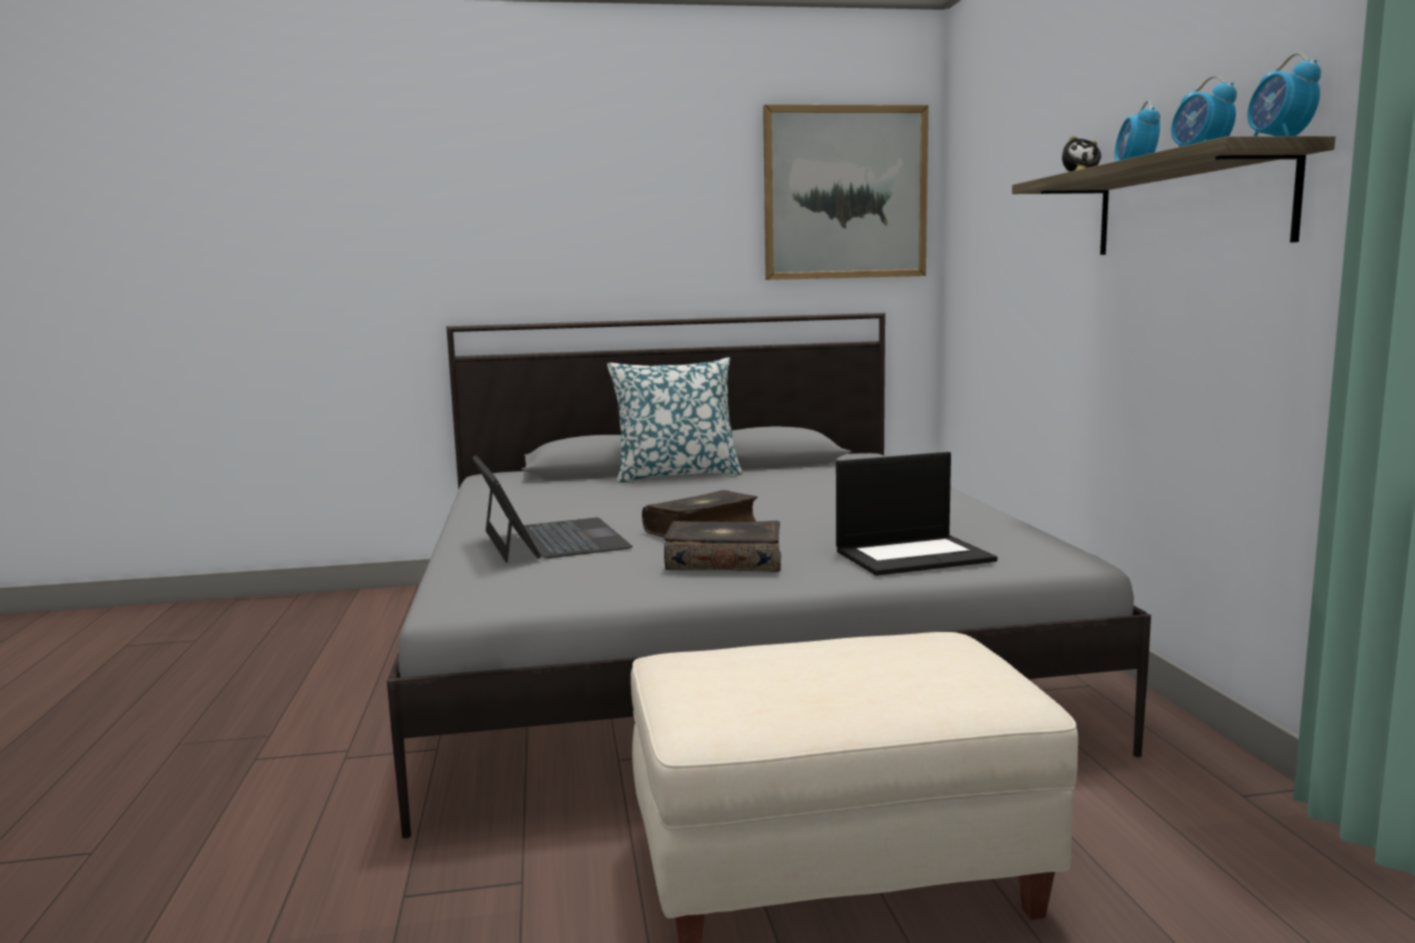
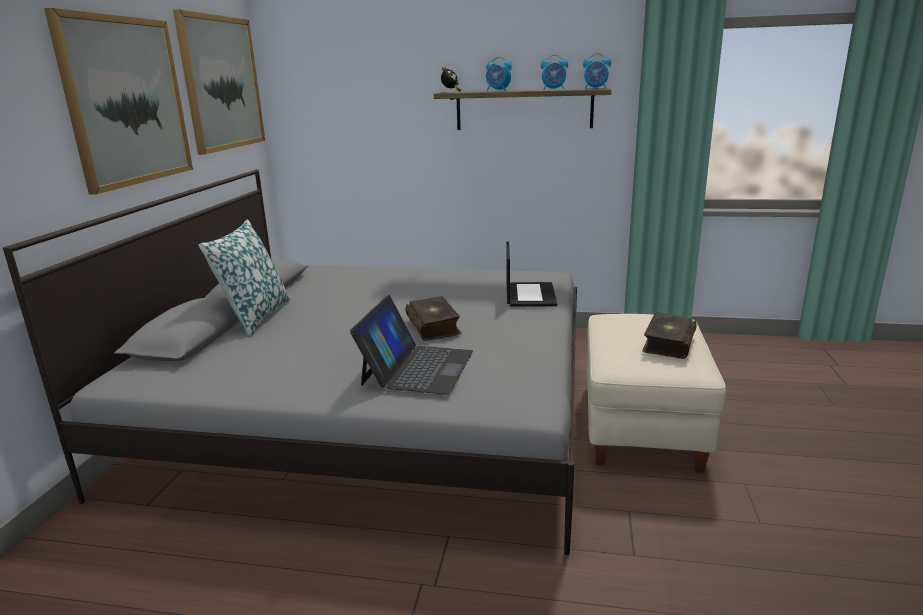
camera: 70 degrees left, 10 degrees up
(552, 539) = (417, 367): laptop -> laptop turned 105 degrees clockwise
(652, 210) = (126, 101): none -> picture
(724, 562) = (507, 330): book -> book (667, 344)

